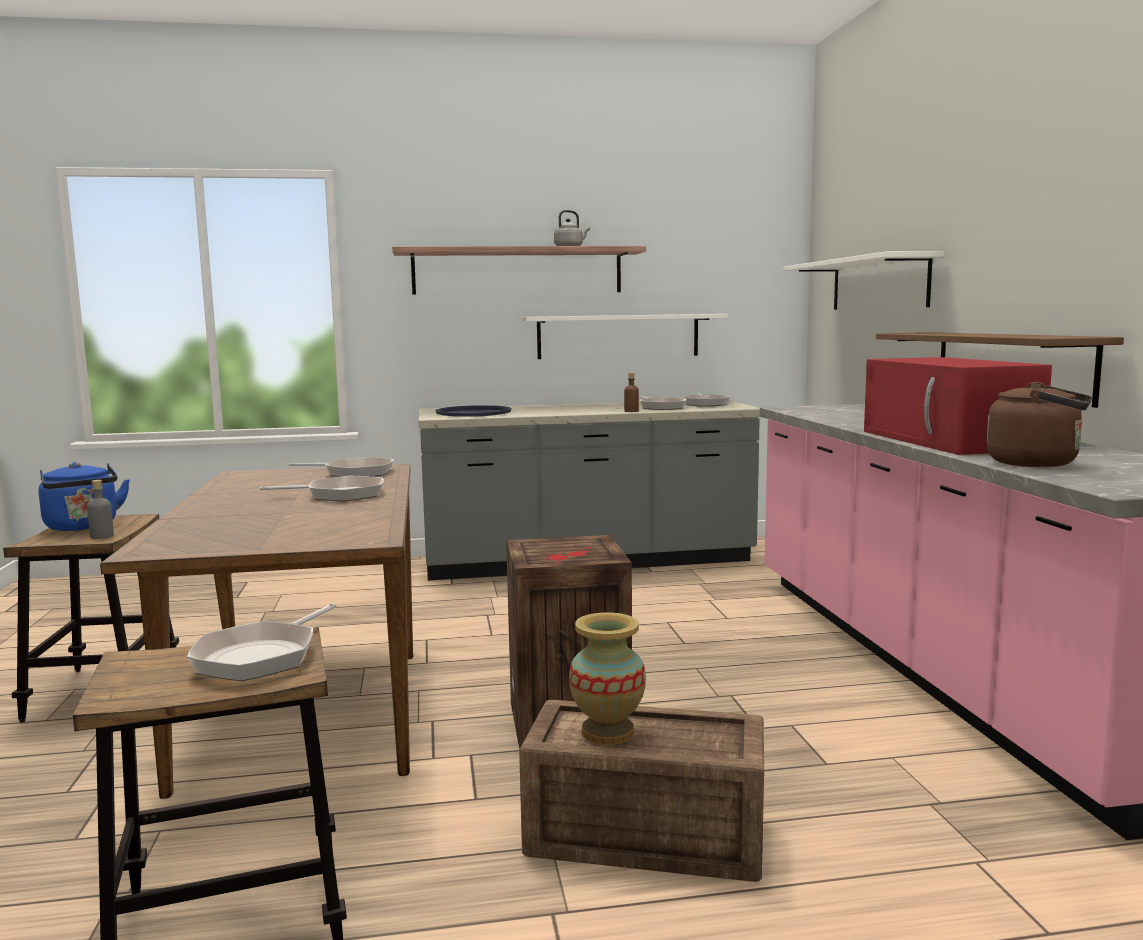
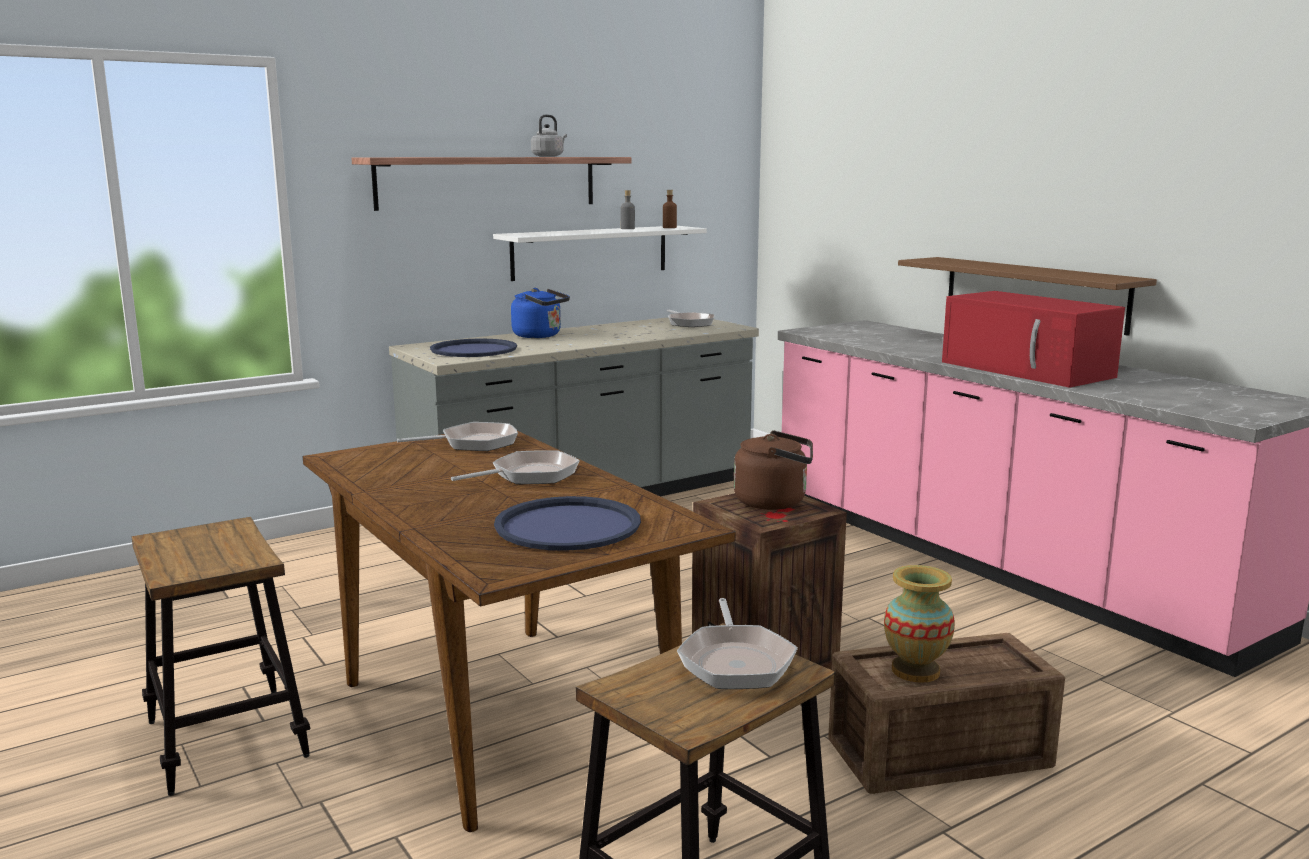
camera: 25 degrees left, 5 degrees up
(83, 527) = (192, 547): blue kettle -> blue kettle (540, 336)
(102, 536) = (247, 556): grey bottle -> grey bottle (627, 228)
(279, 528) = (568, 526): none -> blue tray
(631, 411) = (641, 338): brown bottle -> brown bottle (669, 227)
(661, 407) = (656, 330): frying pan -> none
(878, 284) = (864, 204): white shelf -> none
(1038, 463) = (1141, 393): brown kettle -> brown kettle (775, 502)

